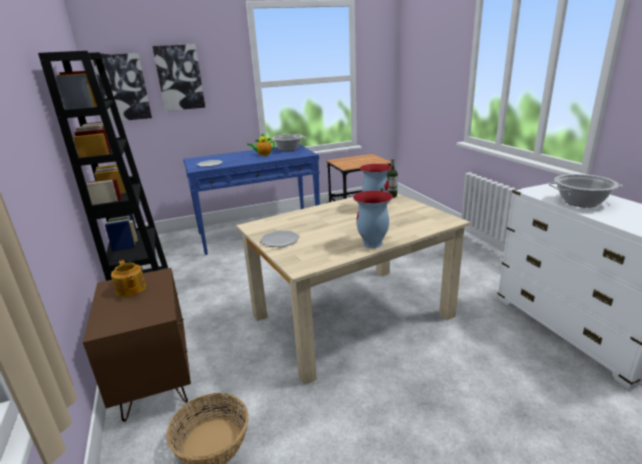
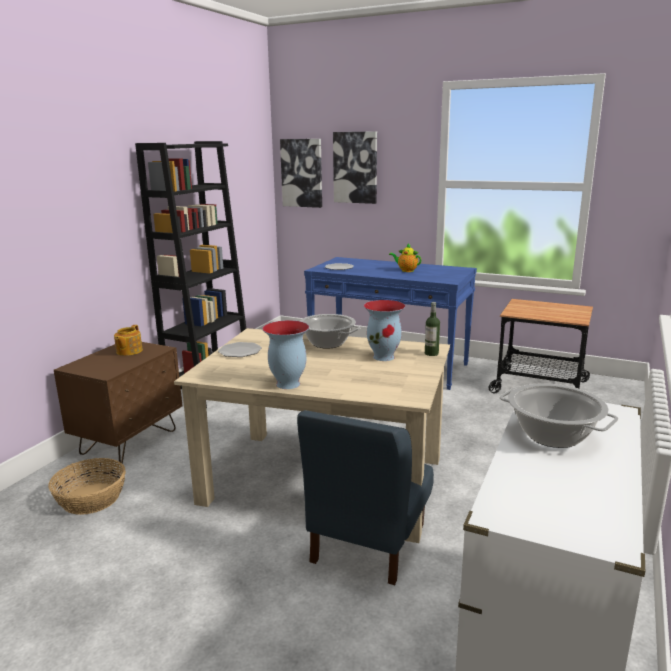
camera: 45 degrees right, 5 degrees down
(288, 149) = (446, 271): cooking pot -> cooking pot (327, 343)
(436, 333) = (367, 543): none -> blue chair

